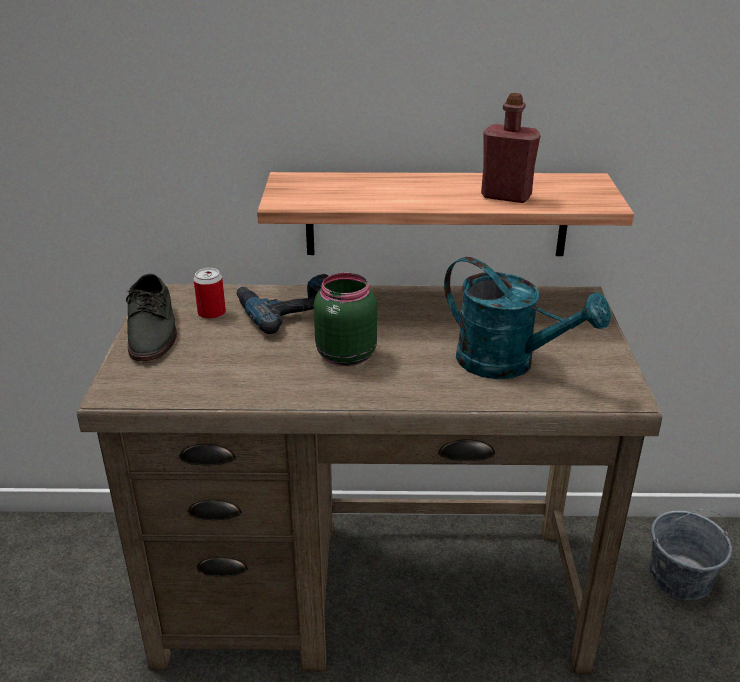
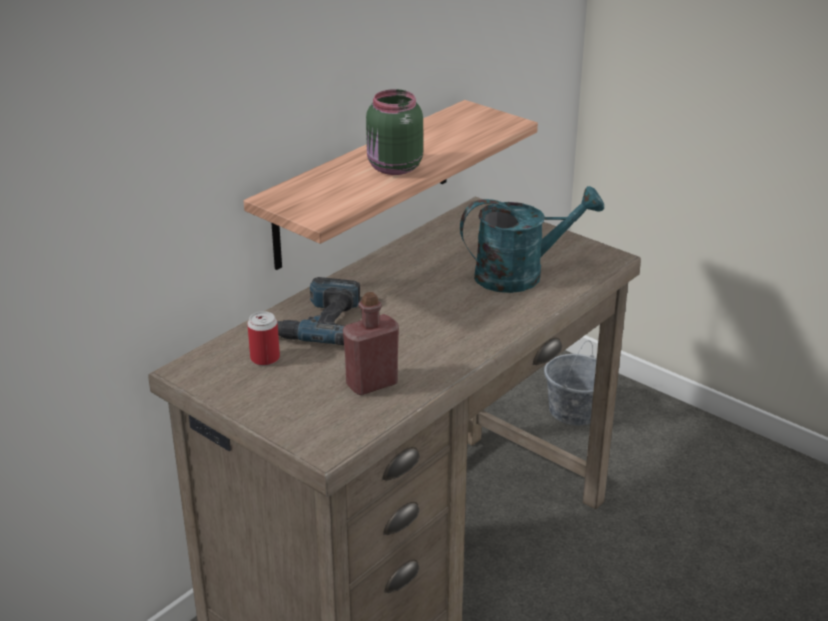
camera: 50 degrees left, 0 degrees up
(153, 331) = (250, 396): grey shoe -> none
(344, 356) = (421, 328): green jar -> green jar (393, 168)
(506, 196) = (447, 143): red bottle -> red bottle (372, 383)

